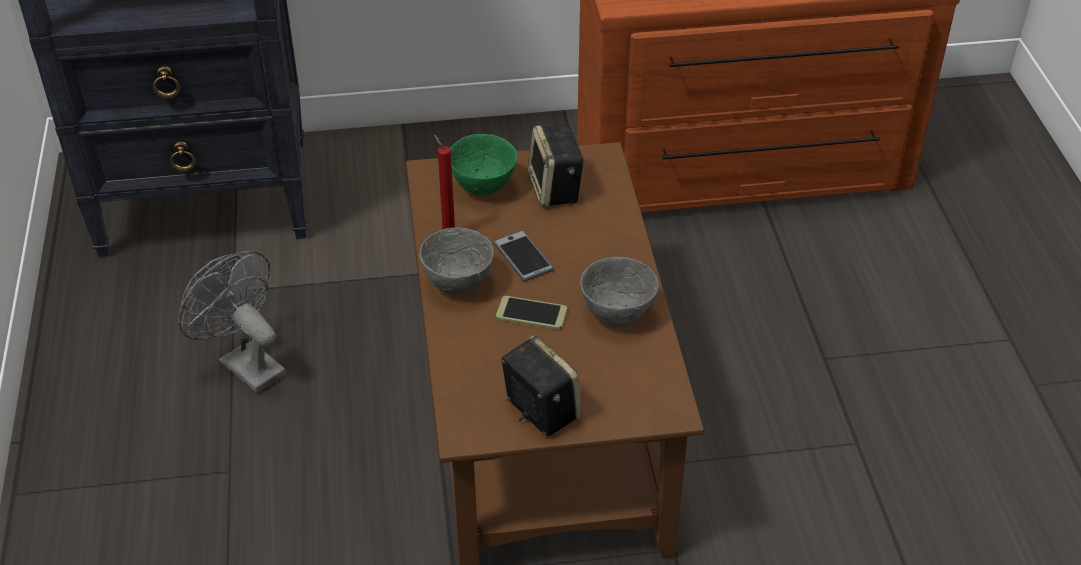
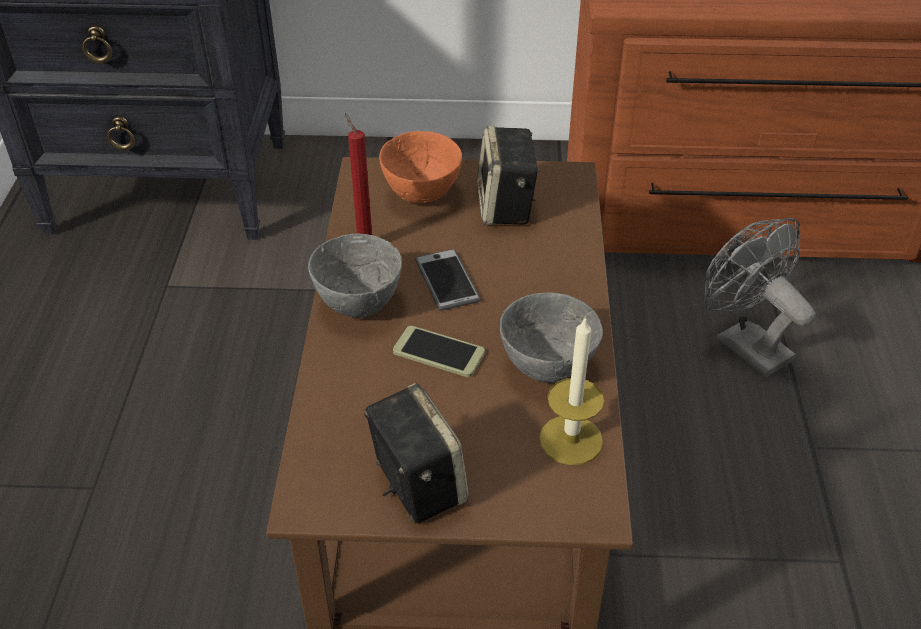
camera: 10 degrees right, 0 degrees up
(245, 364) = (151, 366): grey fan -> grey fan (744, 343)
(484, 186) = (423, 194): green bowl -> orange bowl
(646, 365) = (571, 440): none -> candle

